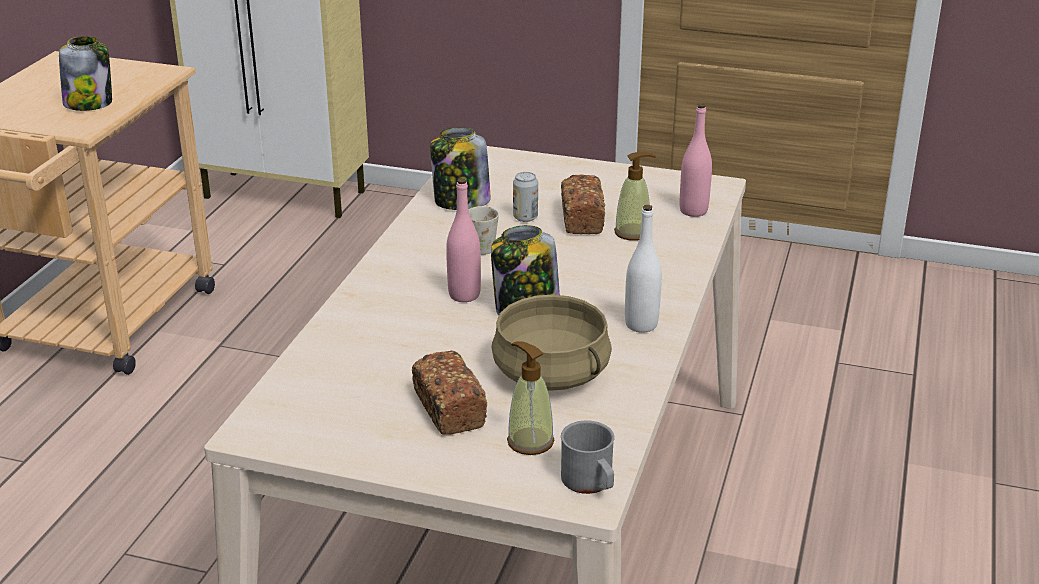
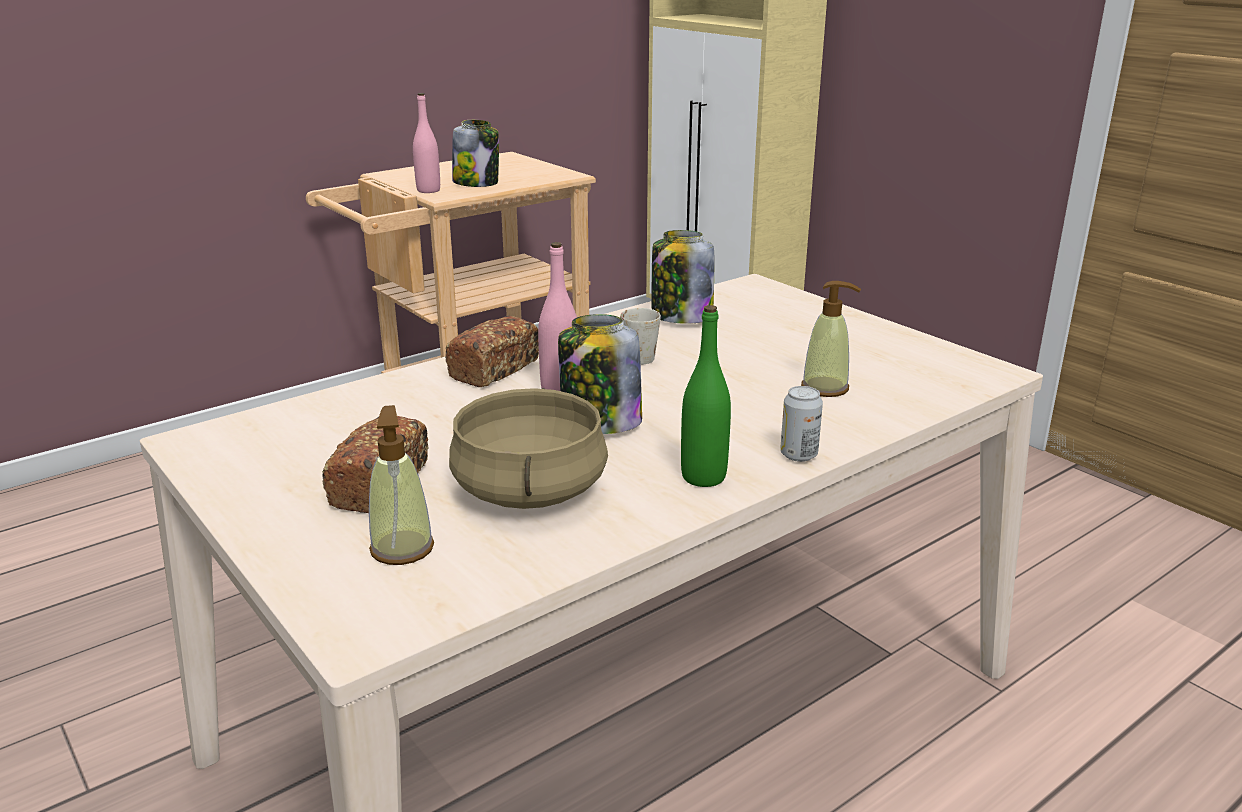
camera: 35 degrees right, 5 degrees down
(525, 217) = (725, 345): can -> can (798, 455)
(581, 218) = (785, 361): bread -> bread (494, 369)
(591, 483) = (391, 621): grey mug -> none
(641, 324) = (703, 477): white bottle -> green bottle
(693, 211) = (930, 387): pink bottle -> pink bottle (428, 190)

